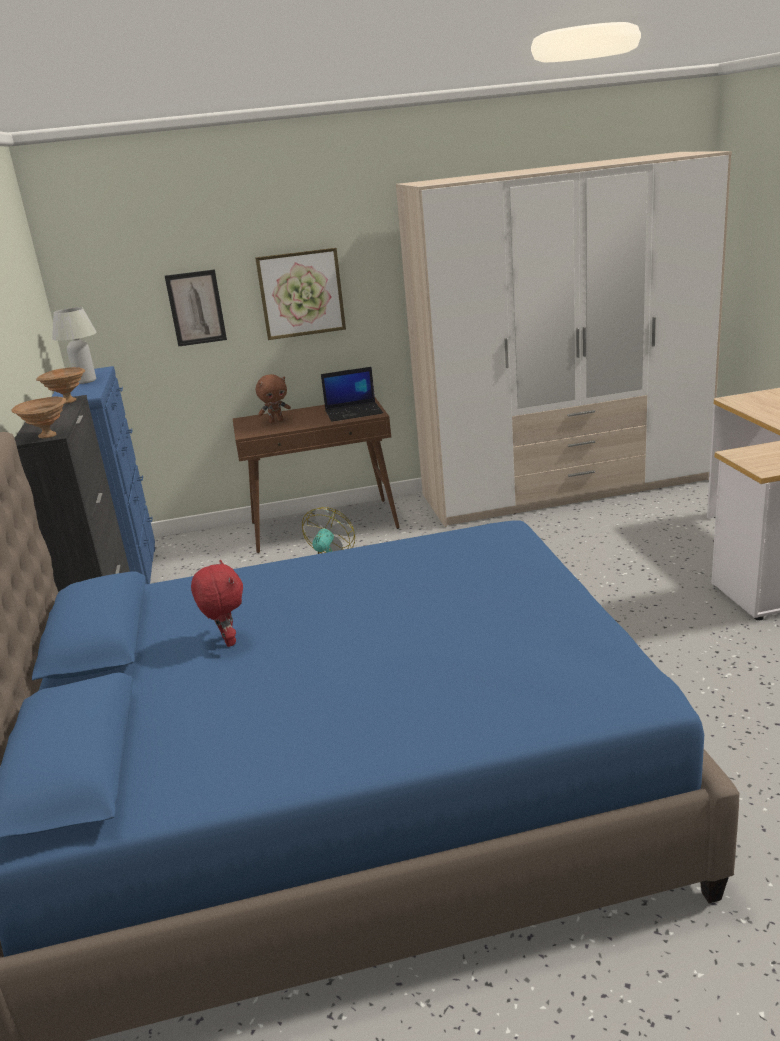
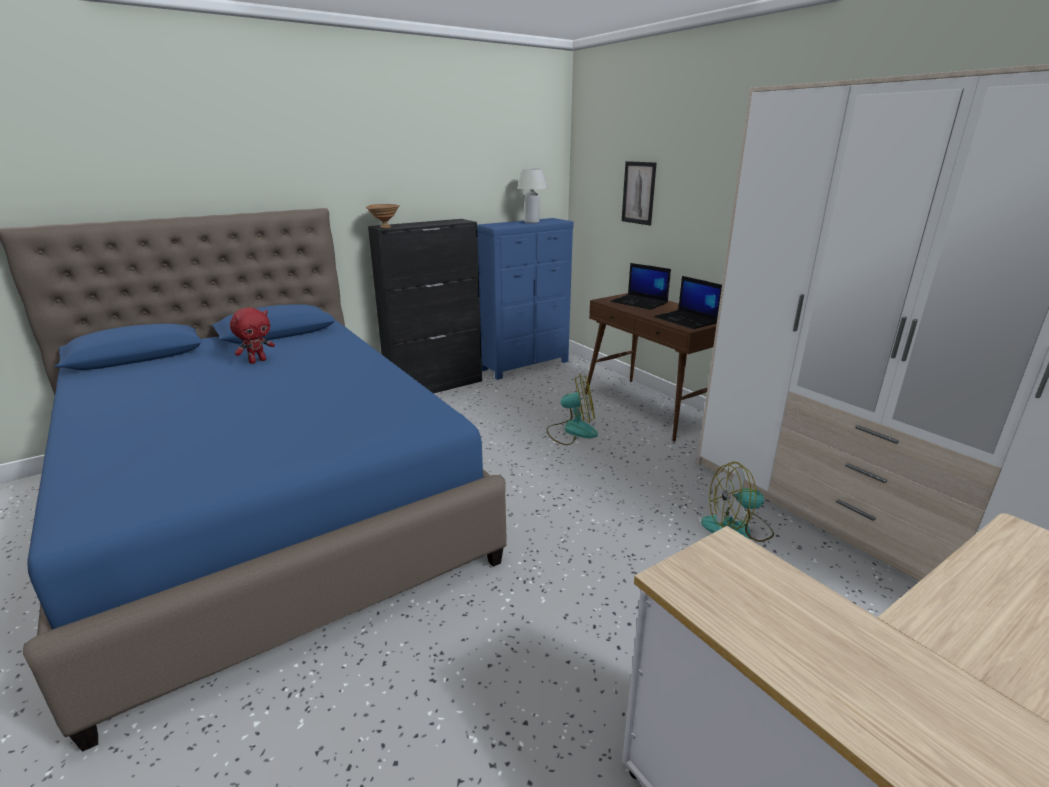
camera: 65 degrees right, 0 degrees up
(67, 401) = (459, 221): brown bowl -> none
(276, 421) = (640, 302): brown plush toy -> laptop
(301, 293) = (710, 199): picture -> none
(544, 533) = (737, 529): none -> fan

